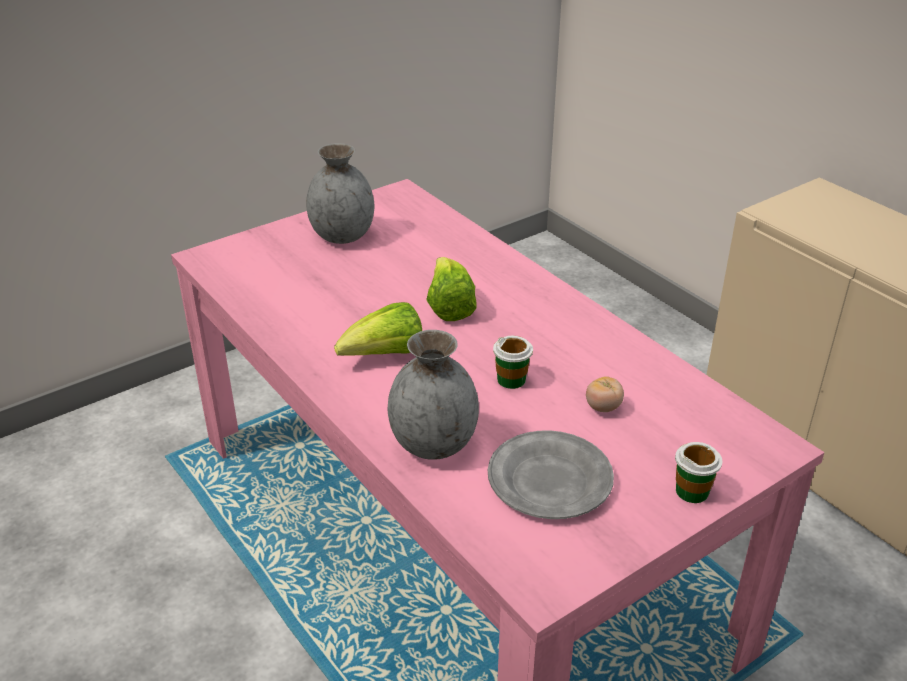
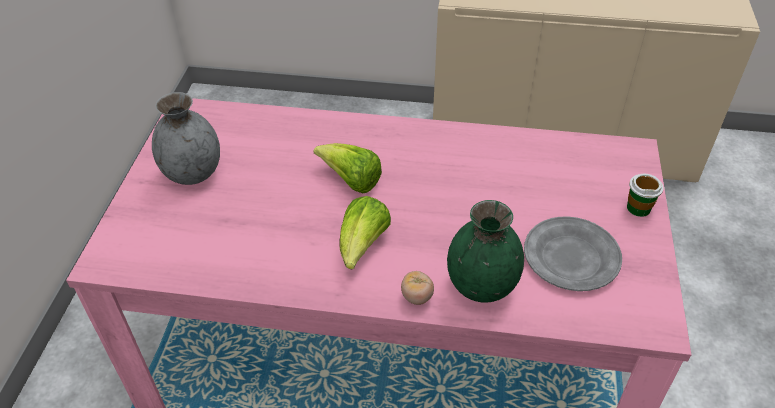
camera: 45 degrees left, 10 degrees up
(433, 444) = (482, 286): grey vase -> green vase
(511, 380) = (461, 207): cup -> none
(603, 407) = (531, 188): tomato -> tomato (417, 297)

